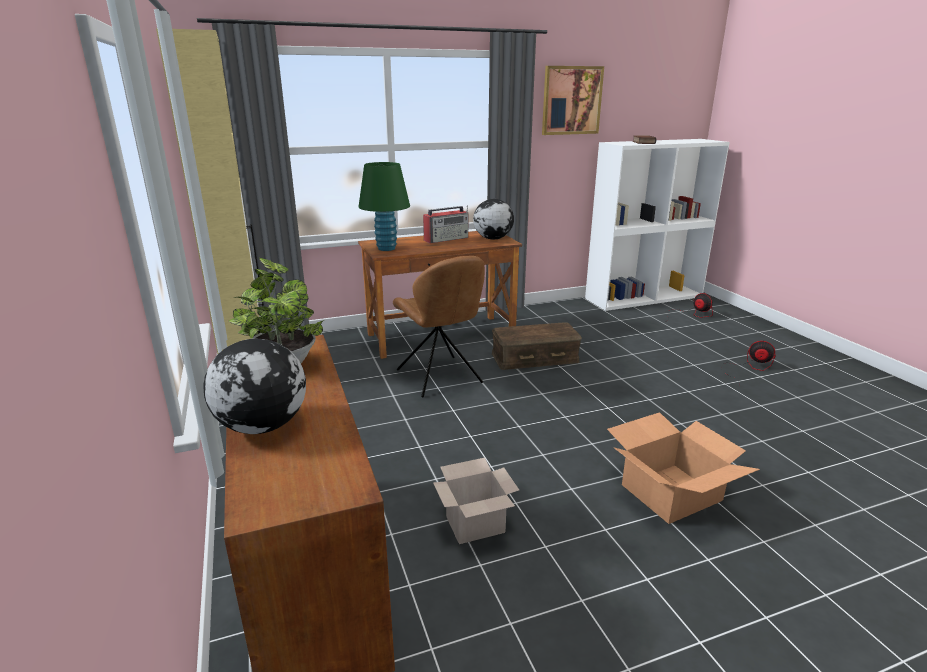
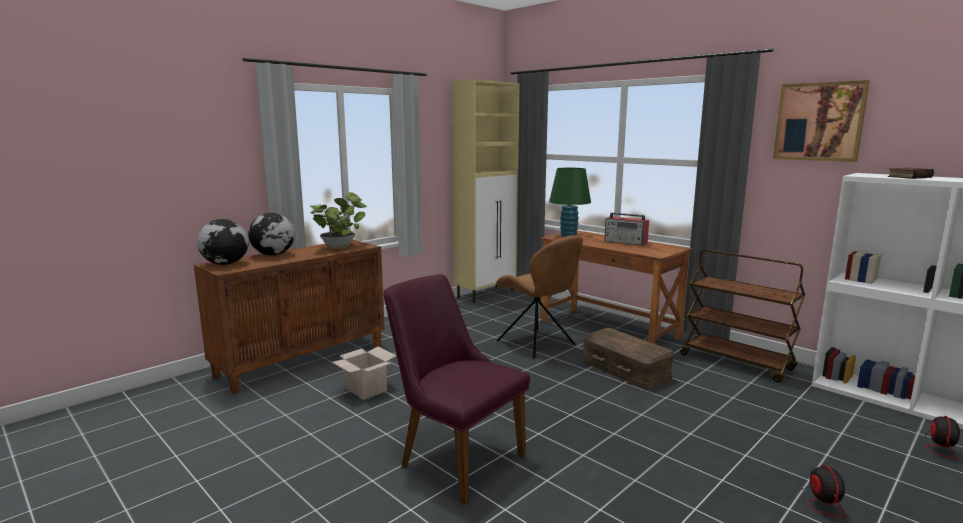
camera: 65 degrees right, 10 degrees down
(440, 378) = (537, 344): brown chair -> brown chair turned 75 degrees counterclockwise
(492, 239) = (656, 250): globe -> globe (225, 264)
(552, 316) = (737, 362): none -> brown cart
(670, 492) = (453, 457): cardboard box -> purple chair

